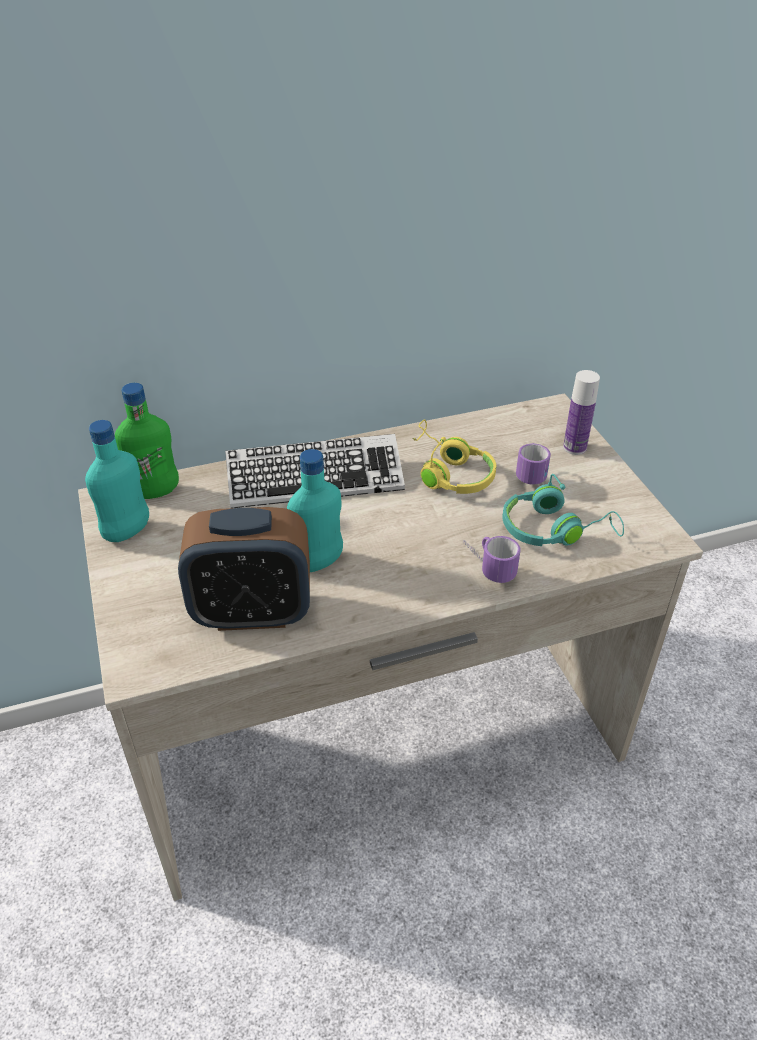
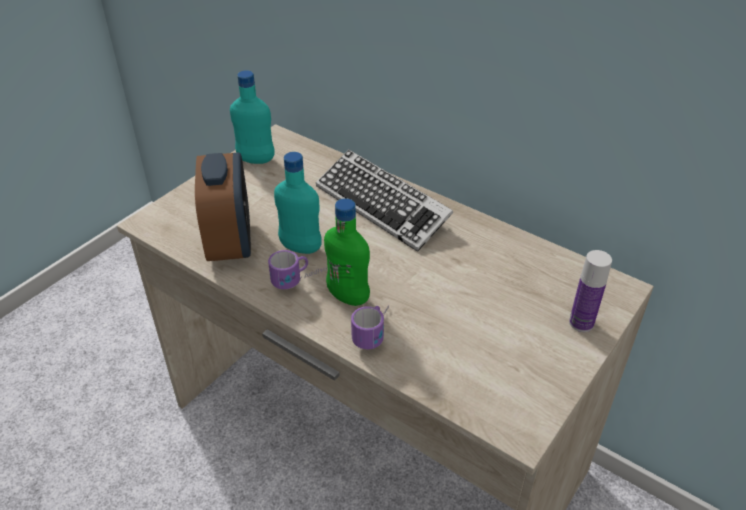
camera: 55 degrees right, 0 degrees up
(155, 492) = (300, 150): green bottle -> green bottle (348, 296)
(252, 612) = (230, 242): alarm clock -> alarm clock turned 150 degrees counterclockwise
(449, 472) = (463, 264): yellow headphones -> none
(529, 471) = (516, 308): mug -> mug (302, 280)
(554, 529) = (458, 354): turquoise headphones -> none

